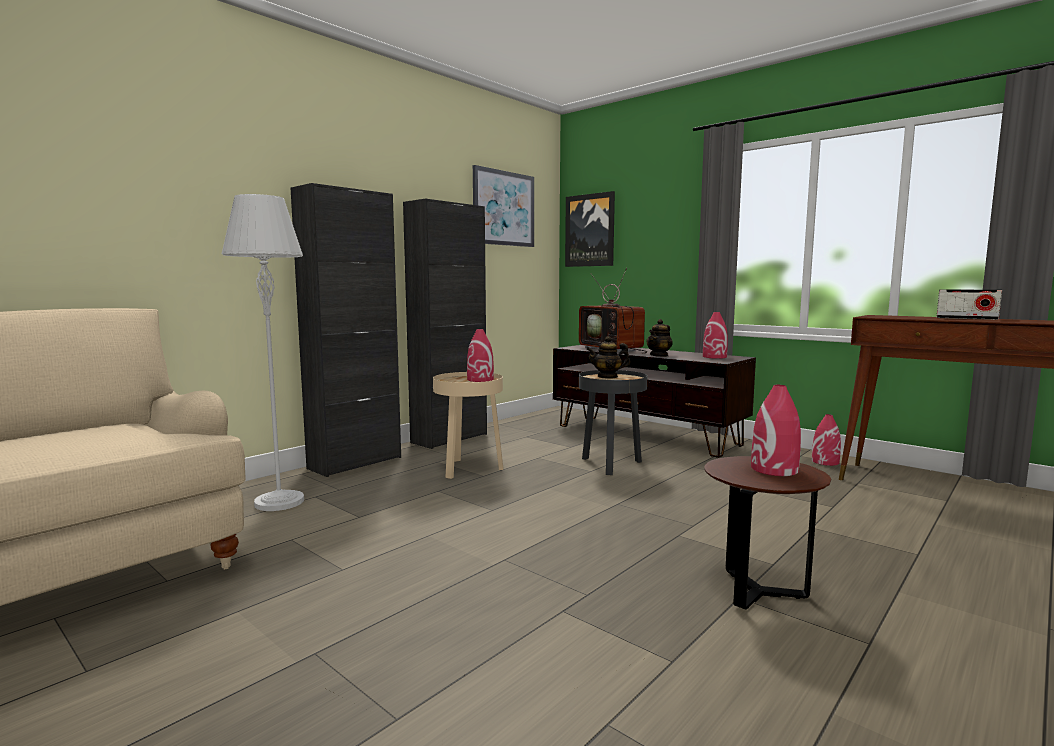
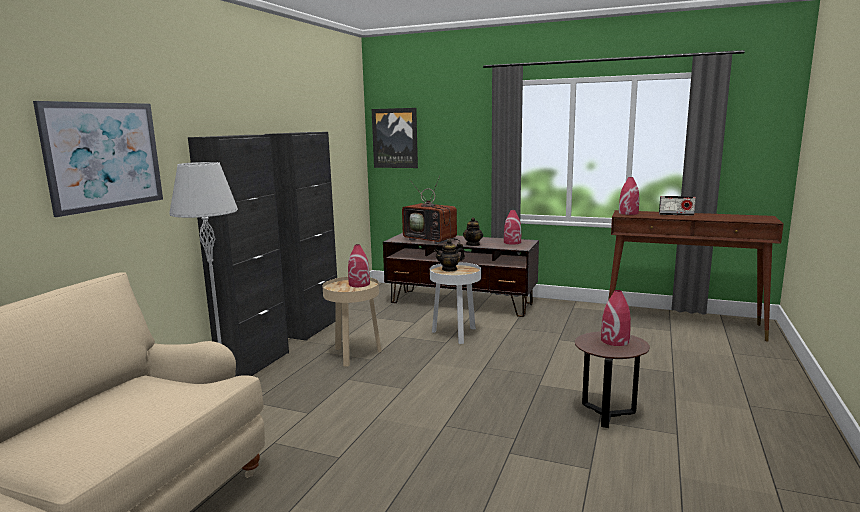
camera: 20 degrees left, 5 degrees up
(504, 208) = (330, 125): picture -> picture (104, 156)
(611, 464) = (456, 334): black side table -> white side table
(825, 462) = (590, 310): red vase -> red vase (628, 213)

